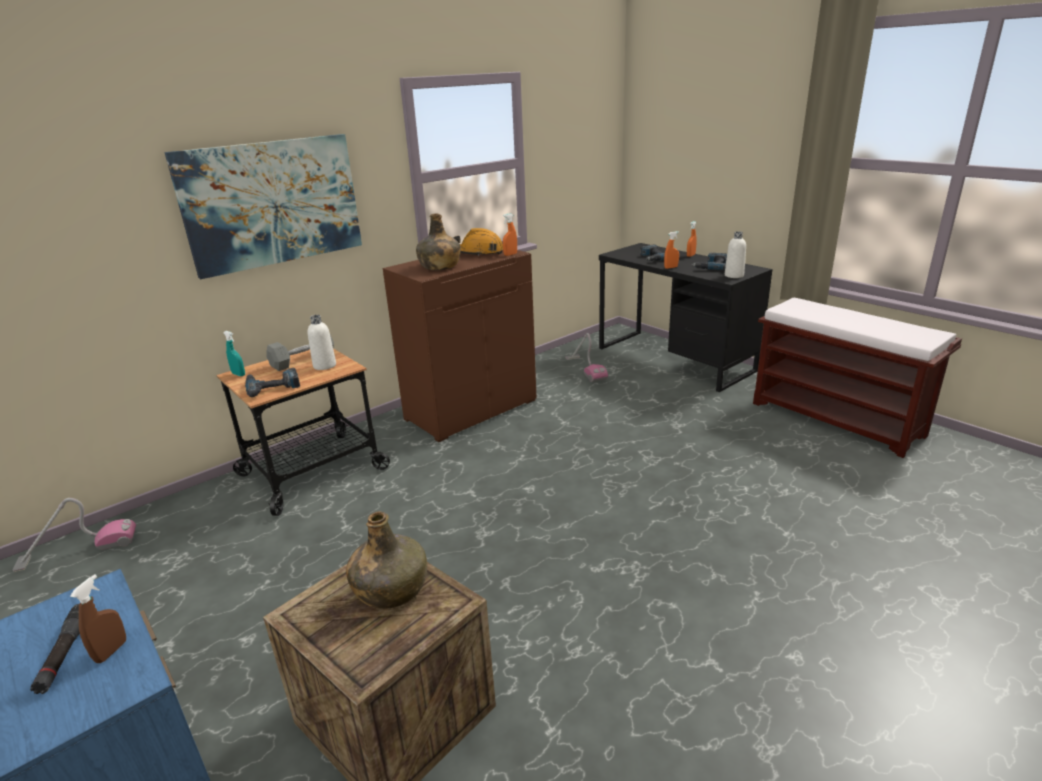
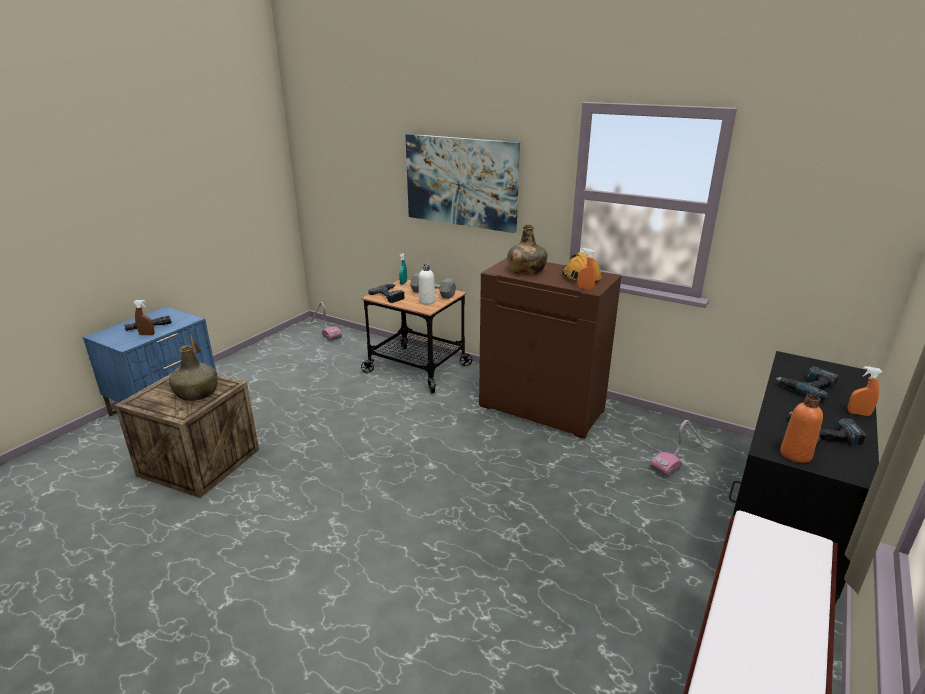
camera: 70 degrees right, 0 degrees up
(671, 267) = (777, 402): orange spray bottle -> none
(734, 275) = (795, 454): white bottle -> orange bottle

